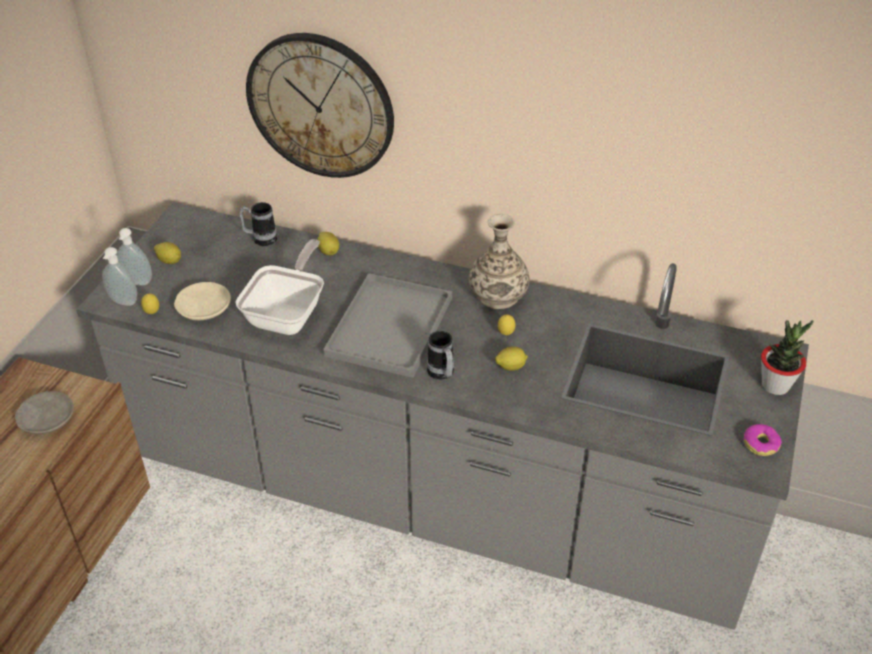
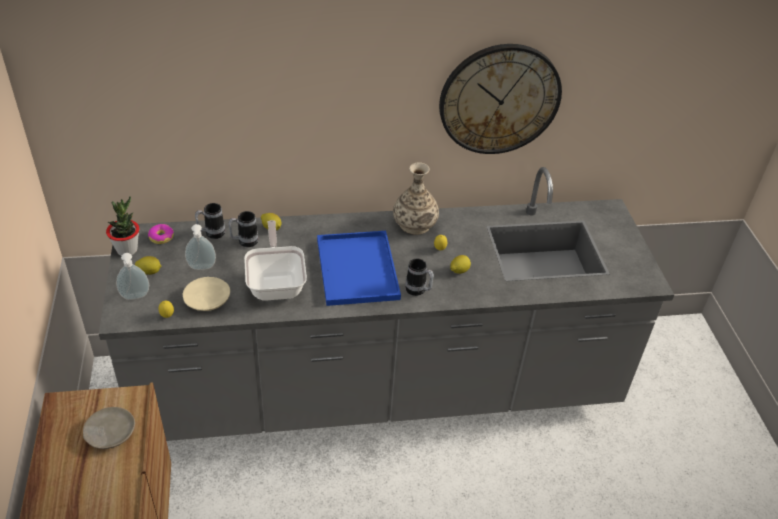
camera: 30 degrees left, 0 degrees up
(123, 302) = (135, 316): soap dispenser -> soap dispenser (202, 268)
(288, 258) = (244, 242): none -> mug
(320, 106) = (254, 114): wall clock -> wall clock (499, 99)
(389, 324) = (356, 267): grey tray -> blue tray
(760, 444) = (639, 270): donut -> donut (161, 237)
(775, 385) = (622, 230): potted plant -> potted plant (127, 250)

